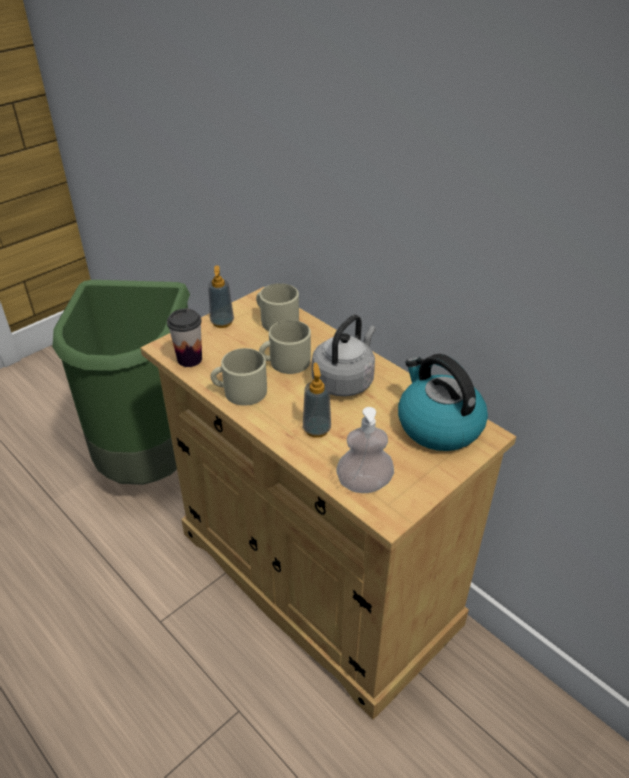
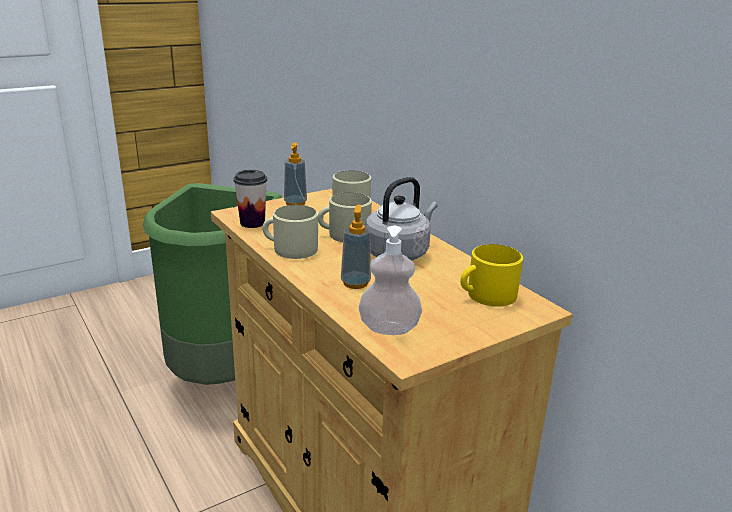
camera: 10 degrees right, 15 degrees down
(438, 425) = (486, 295): kettle -> yellow mug

